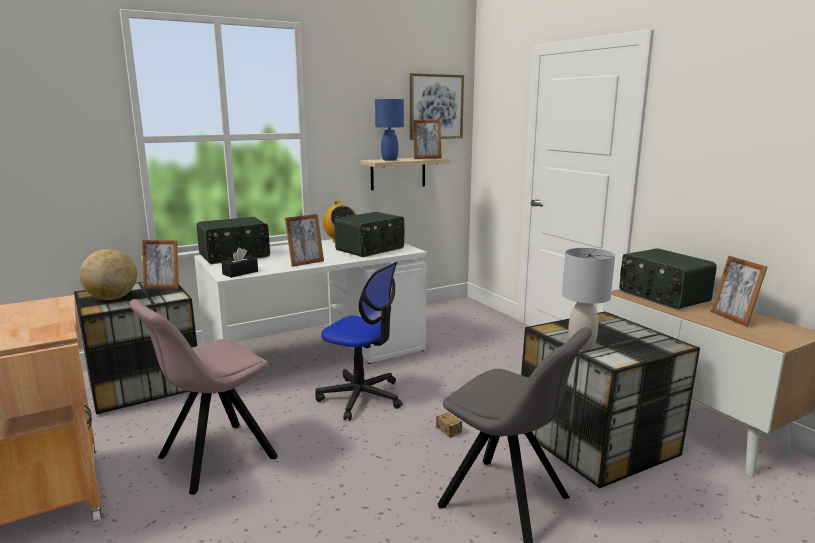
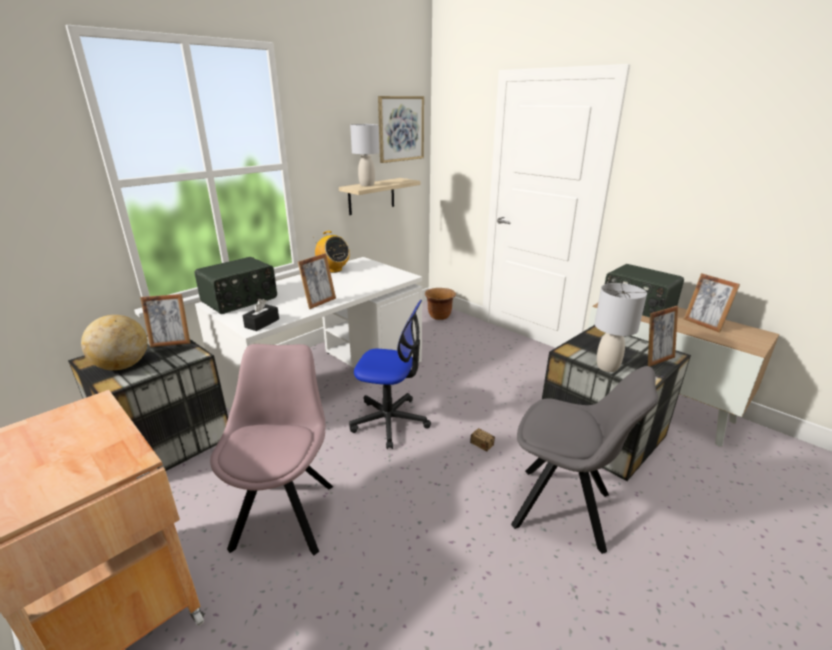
camera: 15 degrees left, 10 degrees up
(216, 457) = (286, 515): pink chair -> pink chair turned 150 degrees clockwise
(371, 249) = (369, 278): radio -> none
(390, 160) = (367, 185): blue table lamp -> grey table lamp
(427, 158) = (398, 181): picture frame -> picture frame (656, 359)
(470, 312) = (439, 316): none -> brown planter

